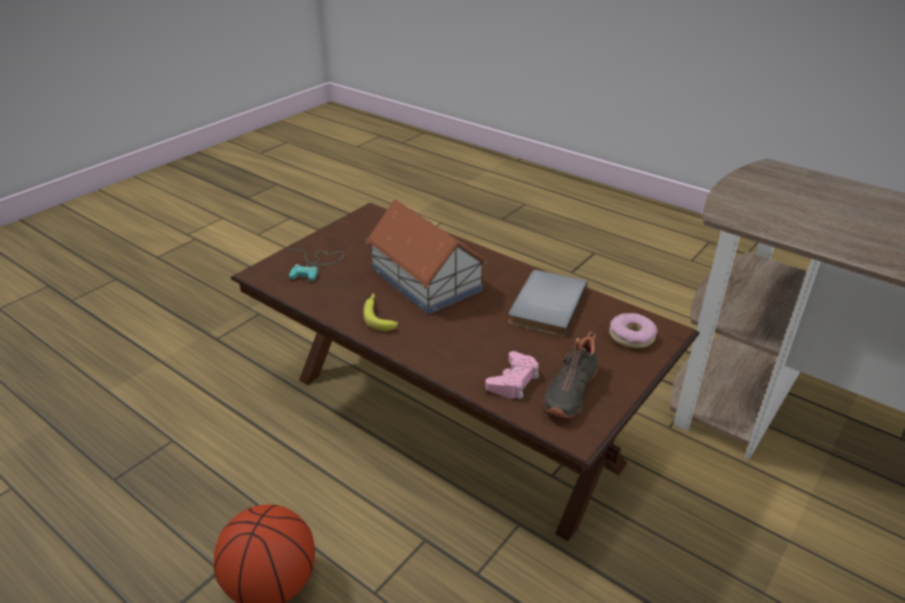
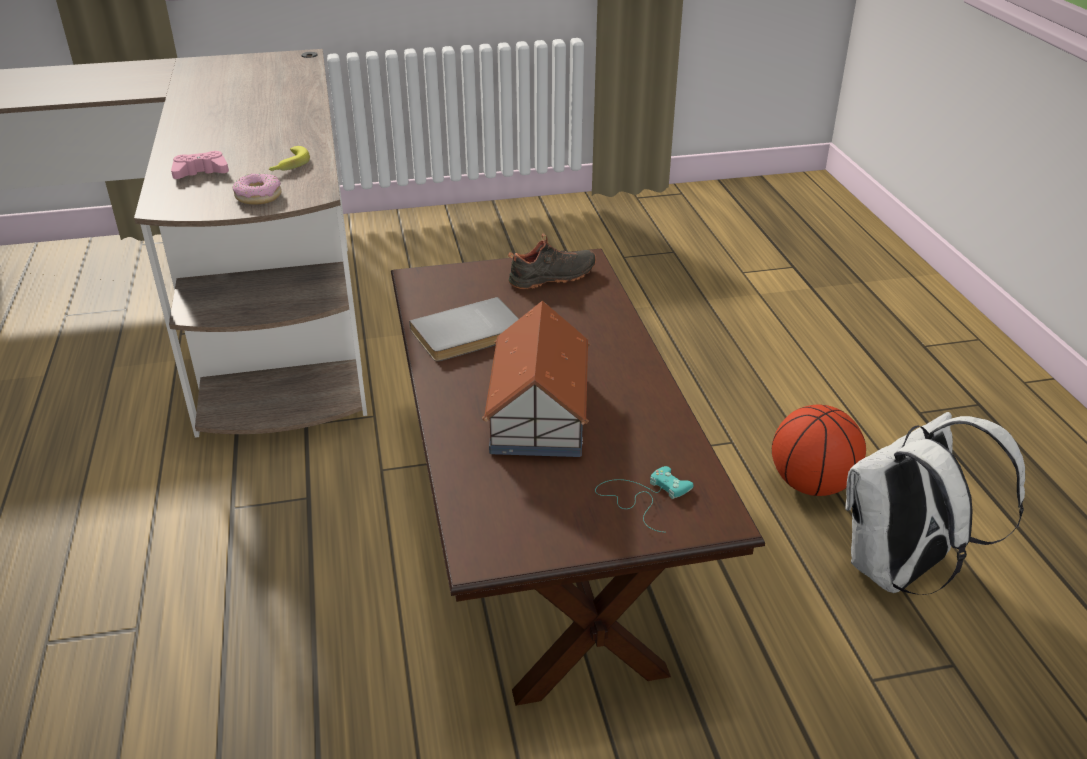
camera: 140 degrees left, 0 degrees up
(165, 534) = (899, 571): none -> white backpack
(378, 315) = (632, 396): banana -> banana (288, 165)
(513, 381) = (584, 299): pink game controller -> pink game controller (201, 172)
(631, 336) = (448, 285): donut -> donut (258, 196)

